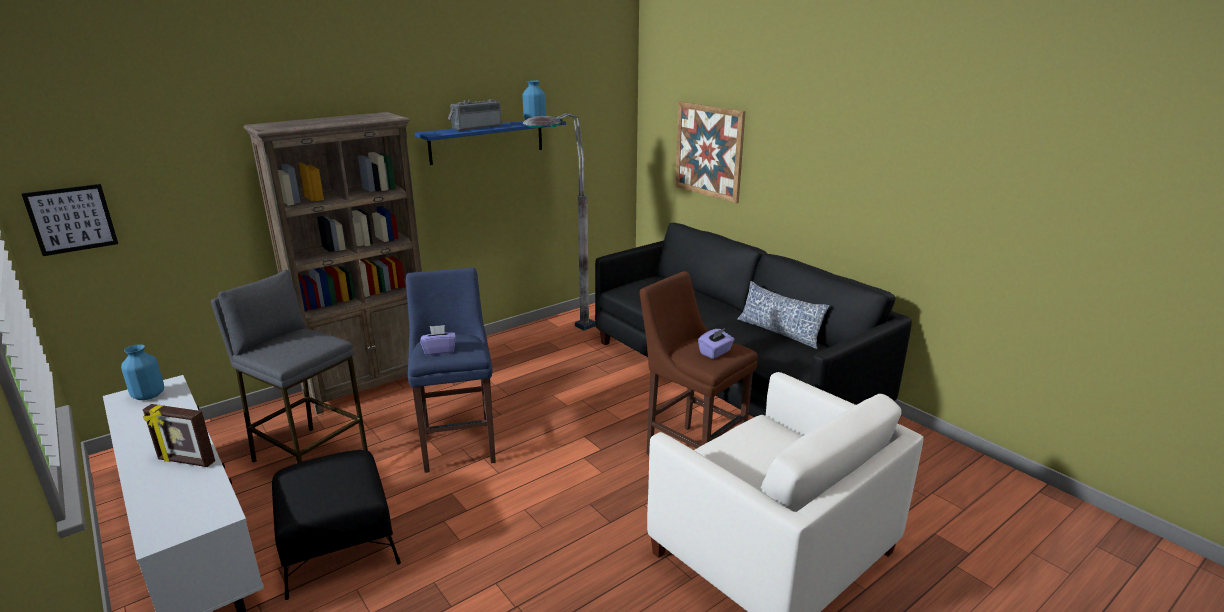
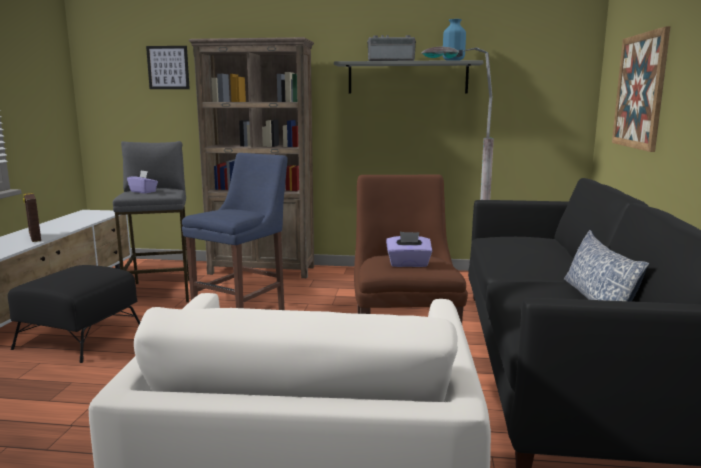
camera: 45 degrees right, 10 degrees down
(71, 219) = (105, 96): picture -> picture (168, 67)
(148, 396) = (94, 213): blue vase -> none
(439, 350) = (216, 213): purple tissue box -> purple tissue box (143, 191)
(487, 141) = (407, 78): blue shelf -> grey shelf

